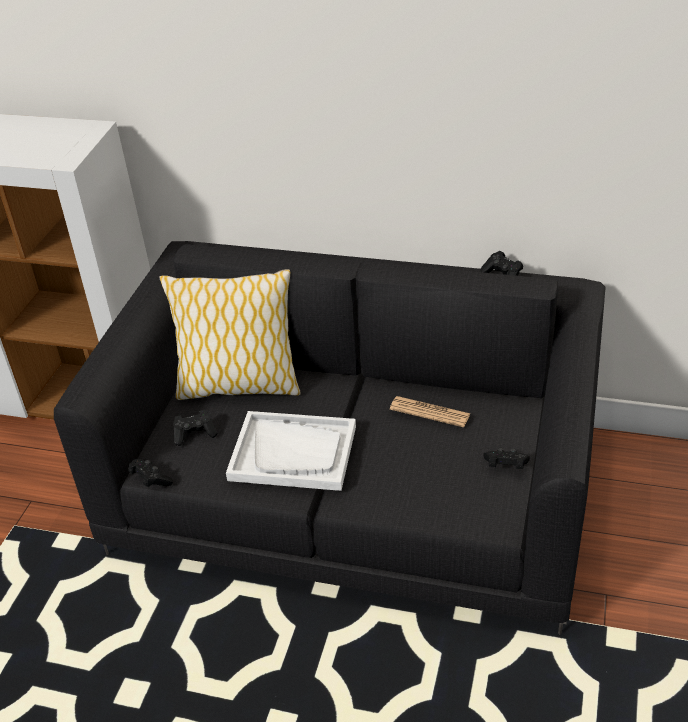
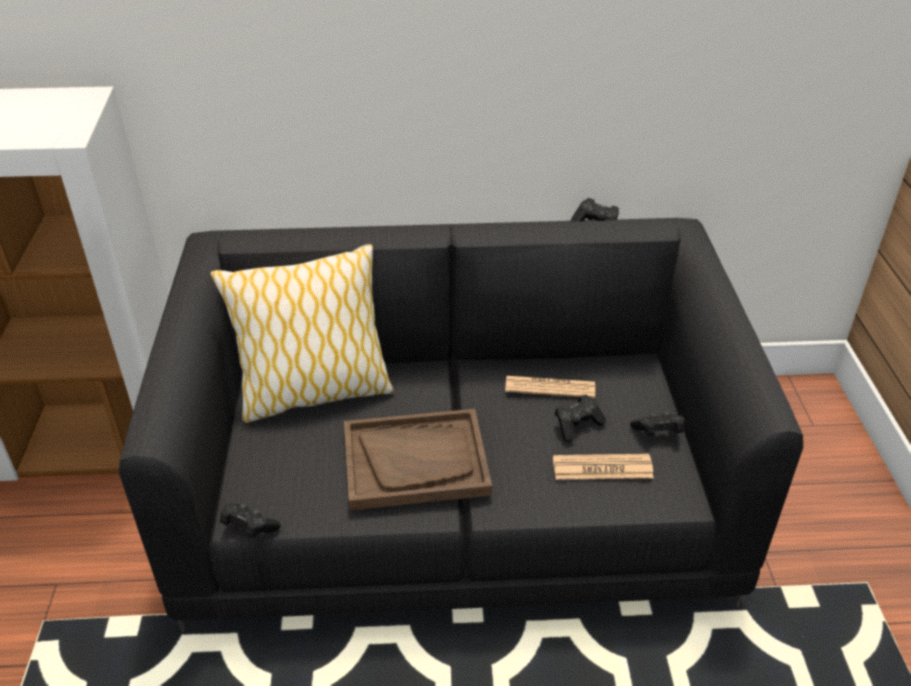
camera: 20 degrees left, 0 degrees up
(195, 434) = (284, 460): black game controller -> black game controller (577, 425)
(293, 453) = (416, 461): white tray -> brown tray
(442, 486) = (602, 468): none -> newspaper

